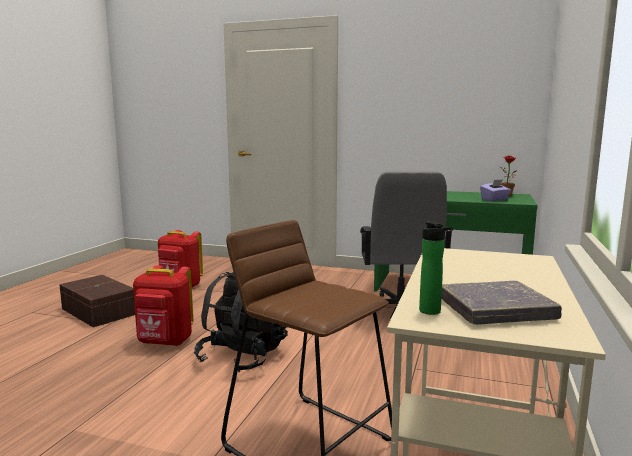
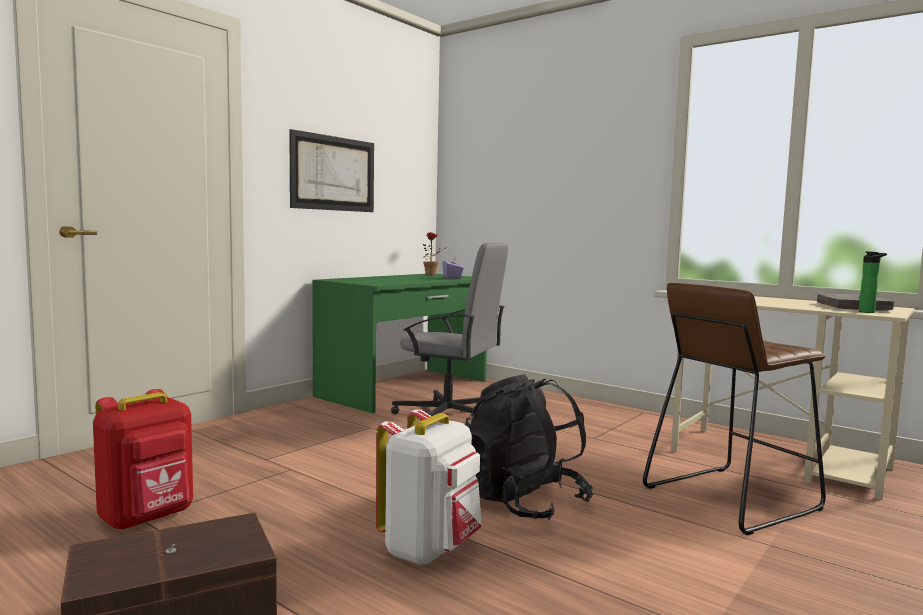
camera: 70 degrees left, 5 degrees down
(165, 342) = (430, 549): red backpack -> white backpack
(413, 109) = (333, 173): none -> picture

